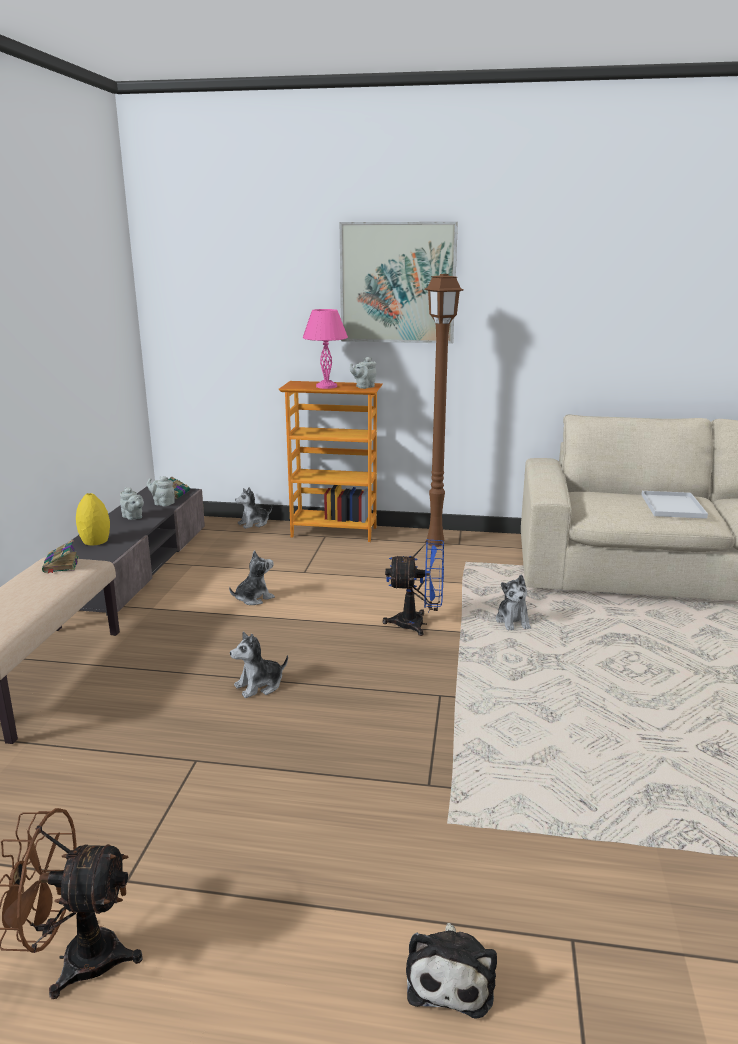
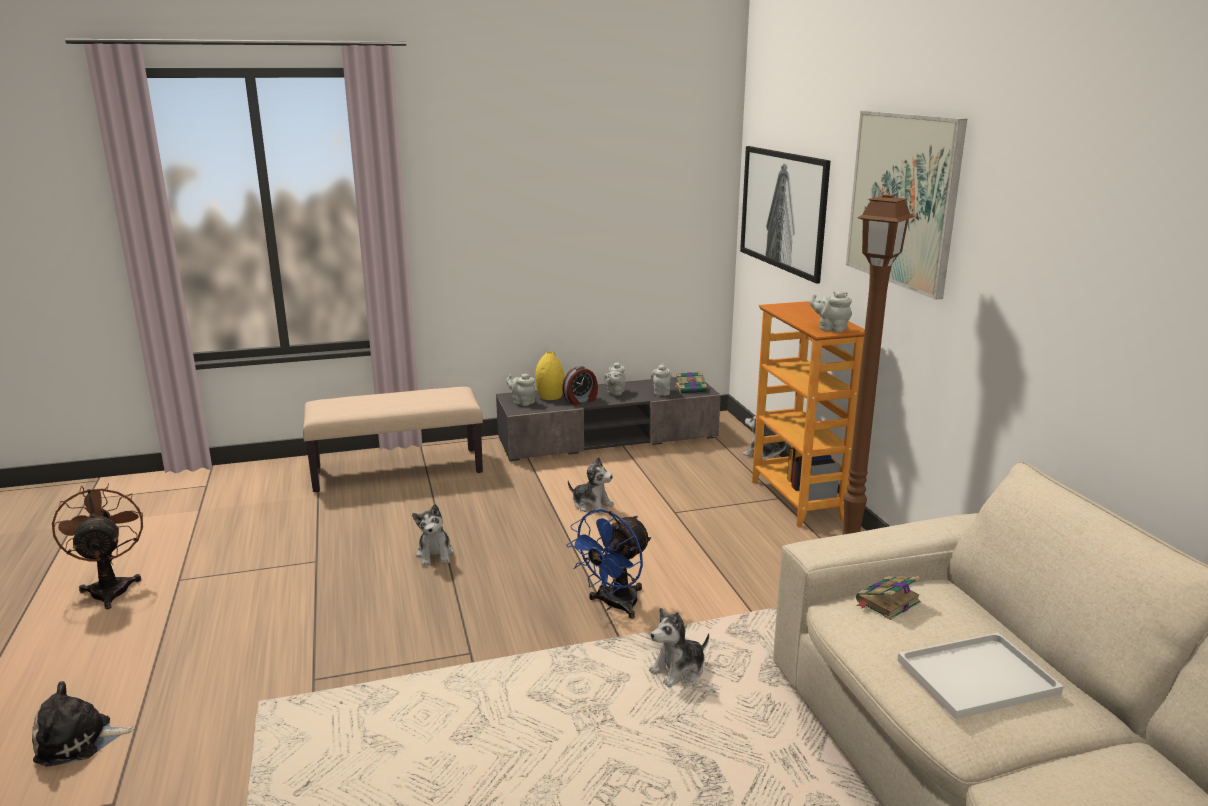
camera: 65 degrees right, 0 degrees up
(61, 565) = (448, 394): book -> book (886, 602)
(87, 554) = (522, 402): none -> grey teapot
(128, 532) = (581, 400): none -> alarm clock
(229, 314) = (784, 210): none -> picture
(259, 686) = (435, 554): plush toy -> plush toy turned 135 degrees counterclockwise
(326, 386) = (802, 316): pink table lamp -> none
(418, 624) = (614, 606): blue fan -> blue fan turned 60 degrees clockwise

